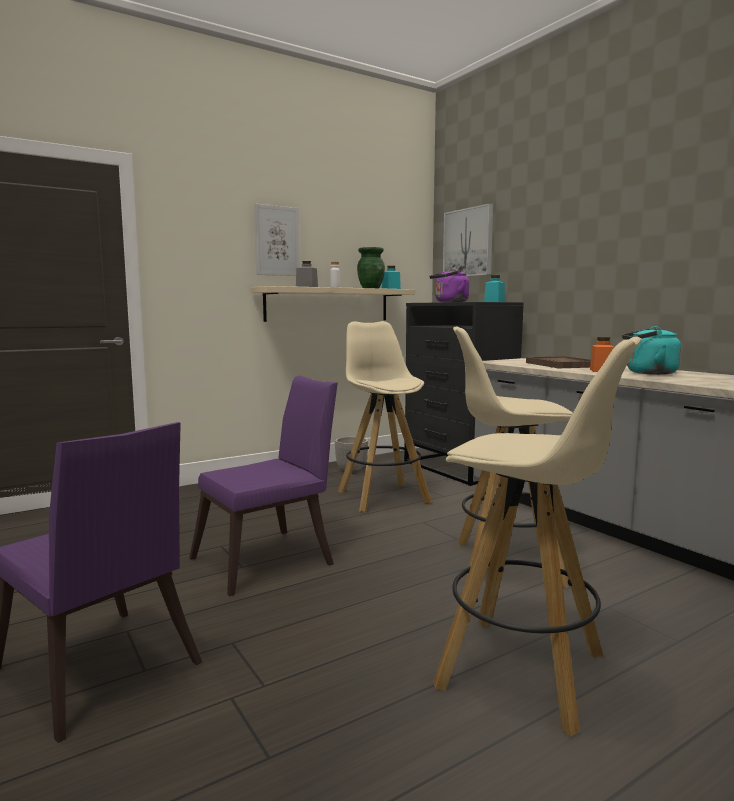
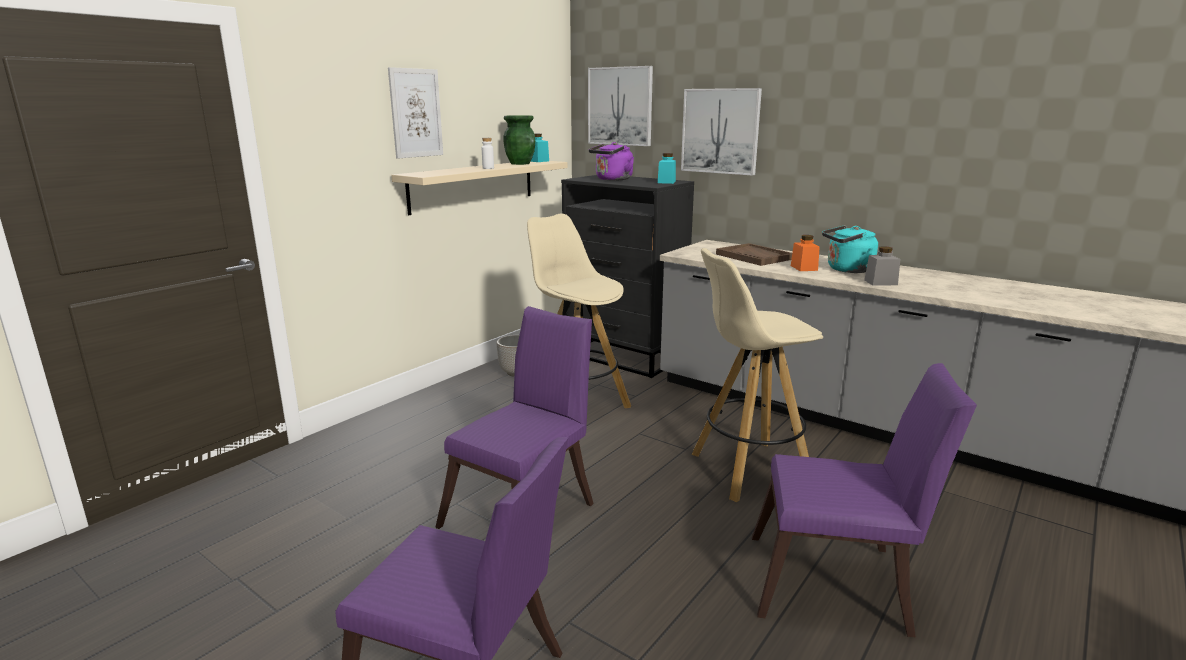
camera: 20 degrees left, 10 degrees up
(307, 287) = (457, 170): grey jar -> grey jar (880, 282)
(525, 672) = (838, 586): beige stool -> purple chair
(547, 254) = (720, 131): none -> picture

